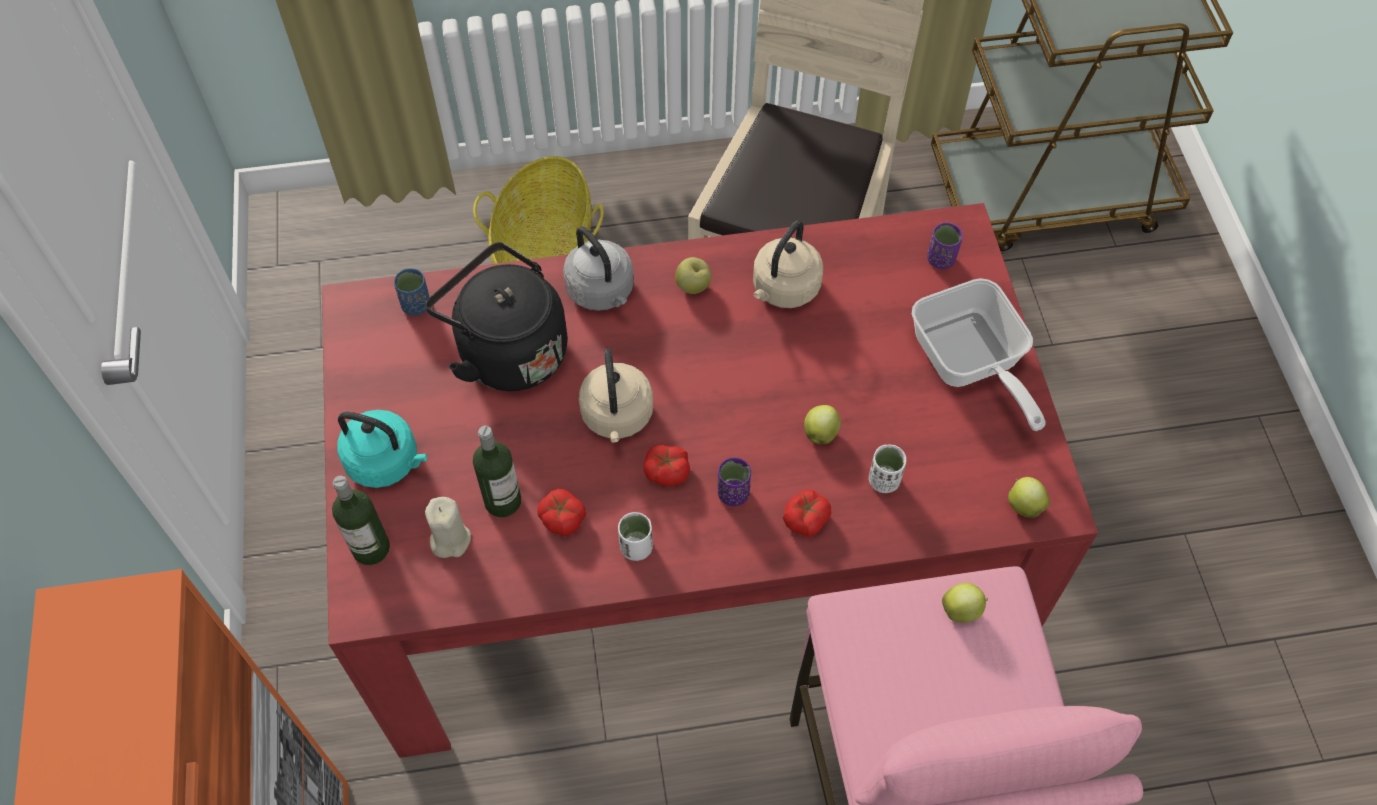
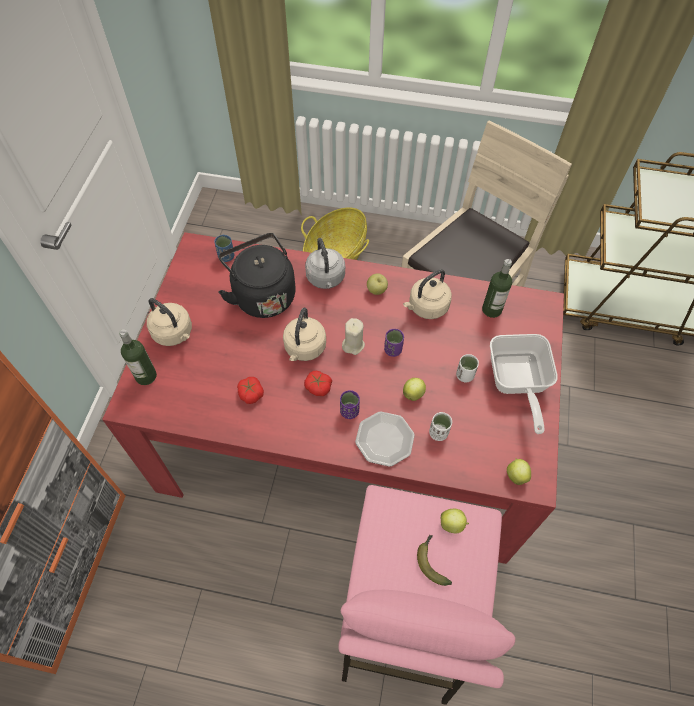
camera: 20 degrees right, 0 degrees up
(386, 462) = (174, 333): turquoise kettle -> beige kettle
(450, 539) = (188, 385): beige candle -> beige candle (353, 344)
(503, 501) = (224, 374): bottle -> bottle (491, 309)
(636, 547) = (283, 423): white cup -> white cup (464, 375)
(805, 519) = (384, 439): tomato -> plate
(941, 260) = (524, 318): purple cup -> purple cup (393, 350)
(954, 675) = (431, 561): none -> banana

